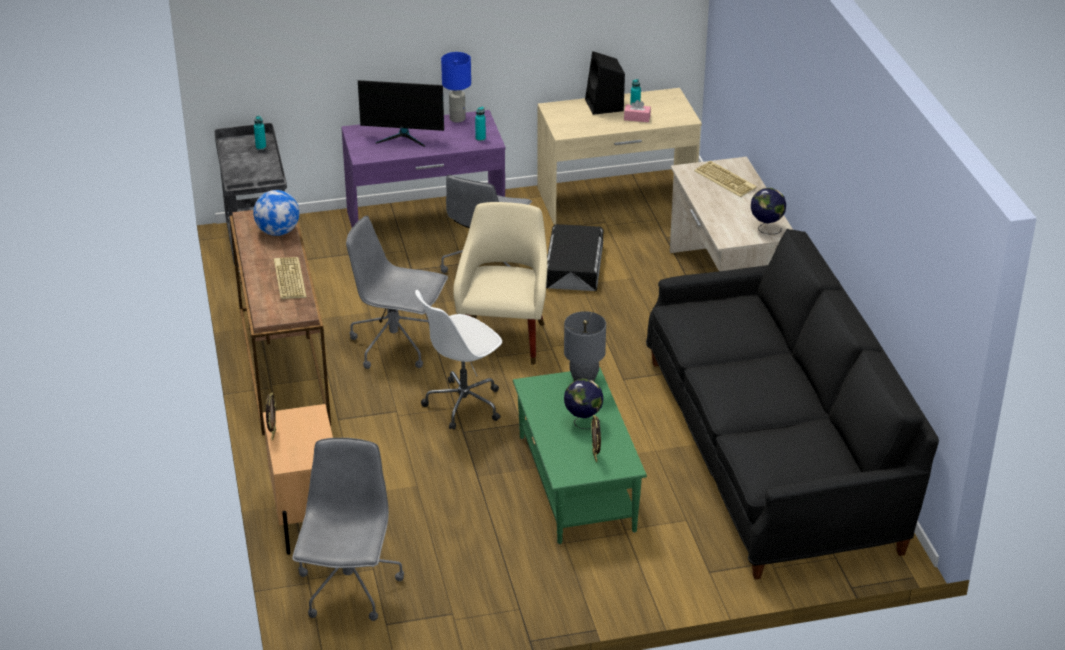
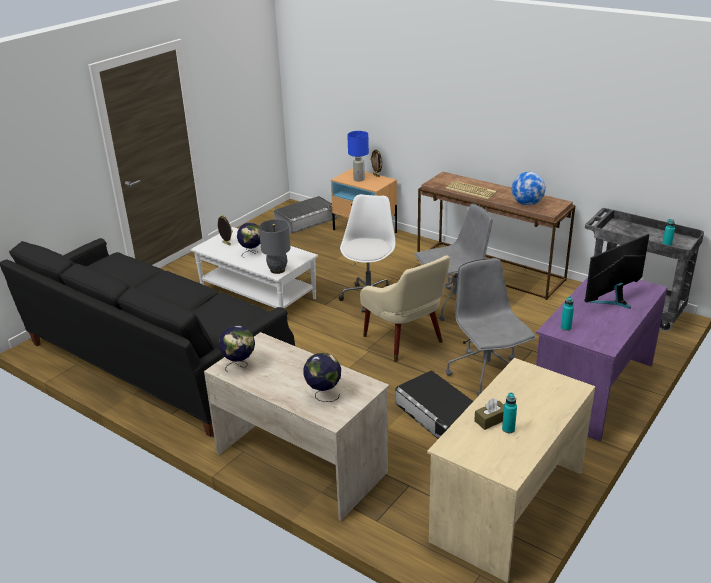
camera: 140 degrees right, 5 degrees down
(348, 592) = (305, 220): grey office chair -> grey storage box
(457, 118) = (616, 335): blue table lamp -> blue table lamp (359, 179)
(576, 484) = (257, 294): green coffee table -> white coffee table
(604, 105) = (540, 417): black speaker -> none
(637, 118) = (491, 420): pink tissue box -> brown tissue box
(726, 180) = (323, 395): keyboard -> globe

